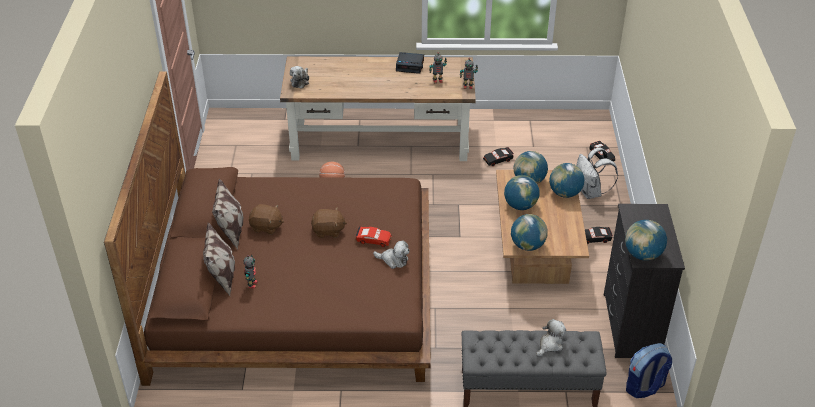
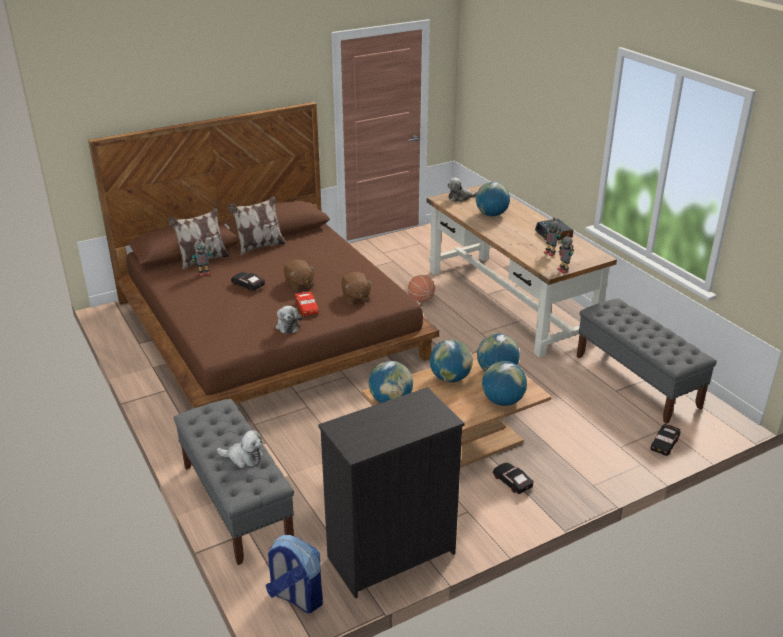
camera: 60 degrees right, 10 degrees down
(266, 227) = (279, 257): brown plush toy -> brown plush toy (355, 297)
(498, 159) = (565, 375): black toy car -> black toy car (248, 285)
(530, 132) = (637, 381): none -> grey bench
(591, 192) = (588, 455): white backpack -> none
(642, 254) = (348, 426): globe -> globe (491, 214)

